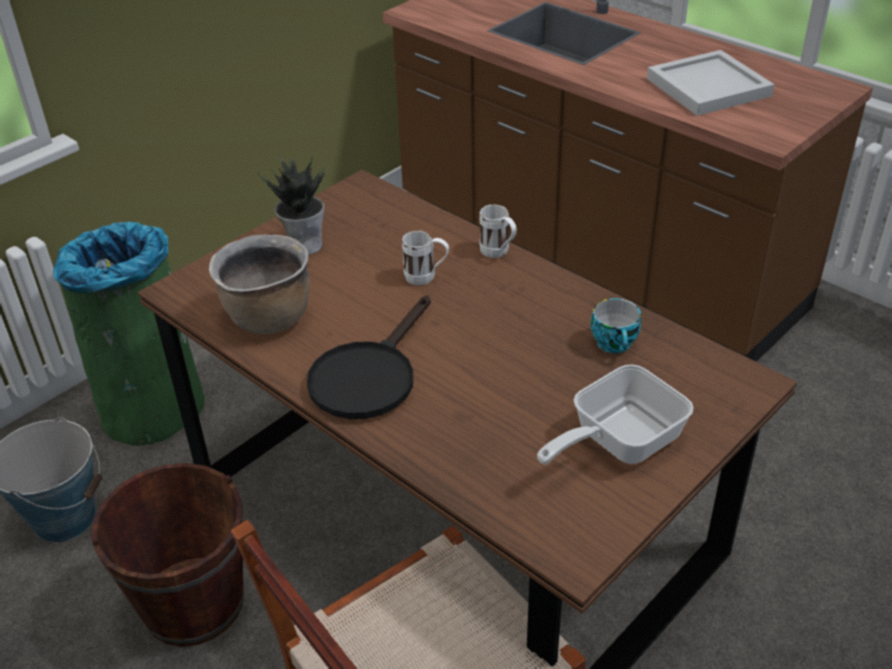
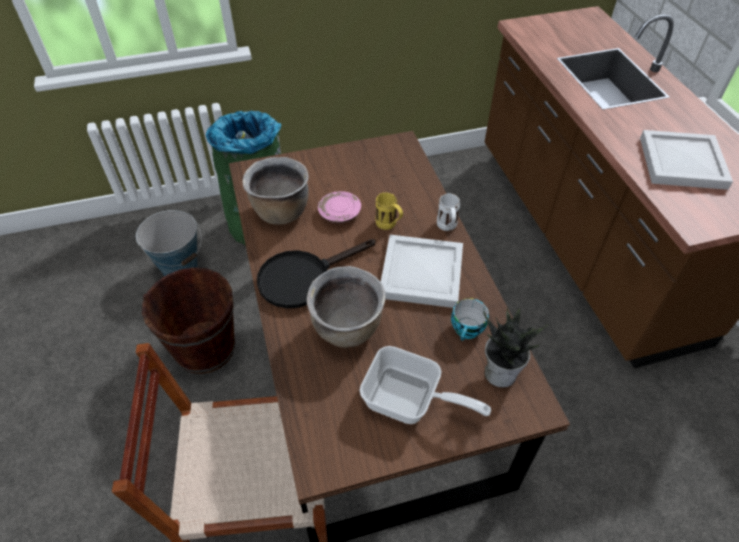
camera: 30 degrees right, 10 degrees up
(304, 244) = (338, 170): potted plant -> potted plant (501, 372)
(351, 289) = (339, 213): none -> pink plate
(426, 278) = (389, 225): white mug -> yellow mug
(477, 404) = (347, 329): none -> brown cooking pot
(510, 312) = (420, 274): none -> white tray
(617, 441) = (409, 401): frying pan -> frying pan turned 150 degrees counterclockwise

